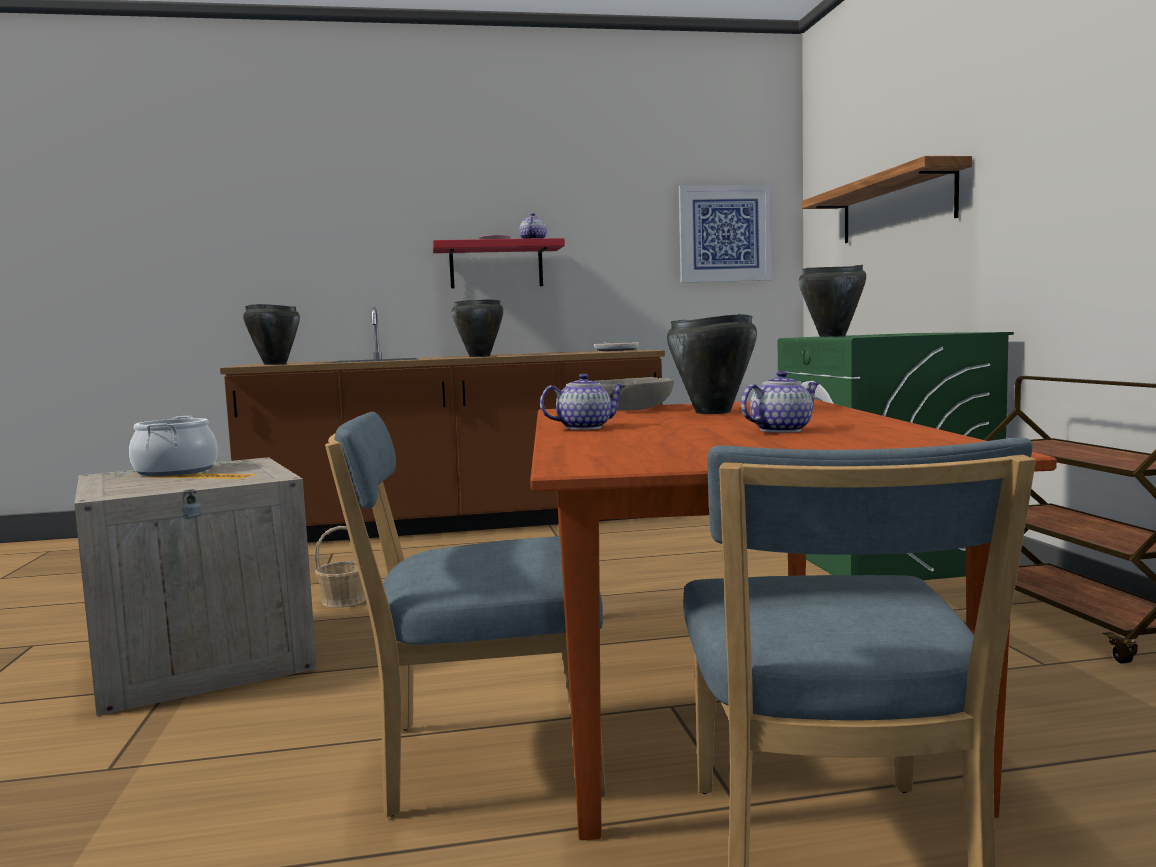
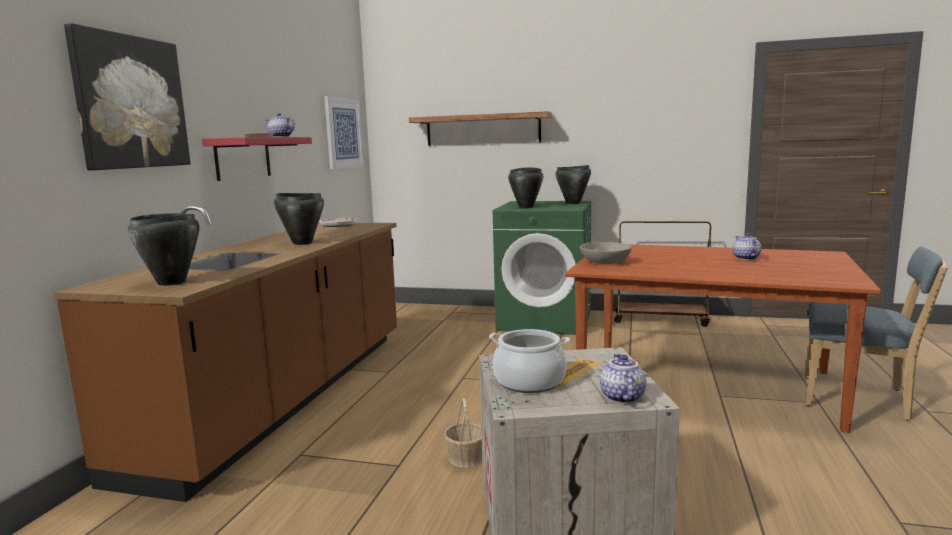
camera: 65 degrees left, 5 degrees up
(345, 216) = (130, 102): none -> picture
(479, 760) = (773, 442): blue chair -> none
(584, 427) = (697, 273): teapot -> teapot (621, 397)
(712, 412) = (649, 256): black cooking pot -> black cooking pot (573, 203)

